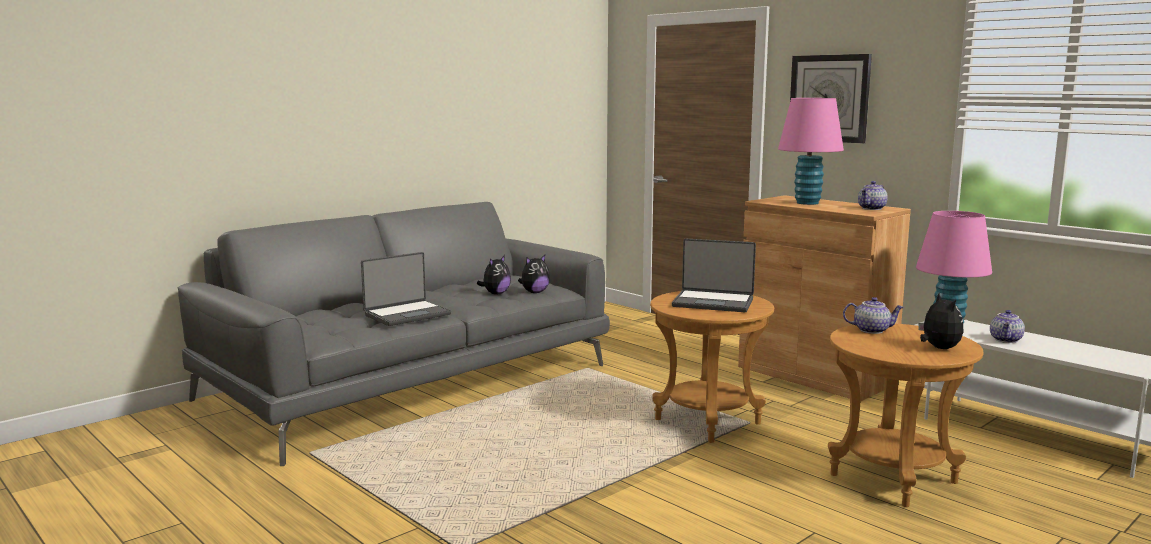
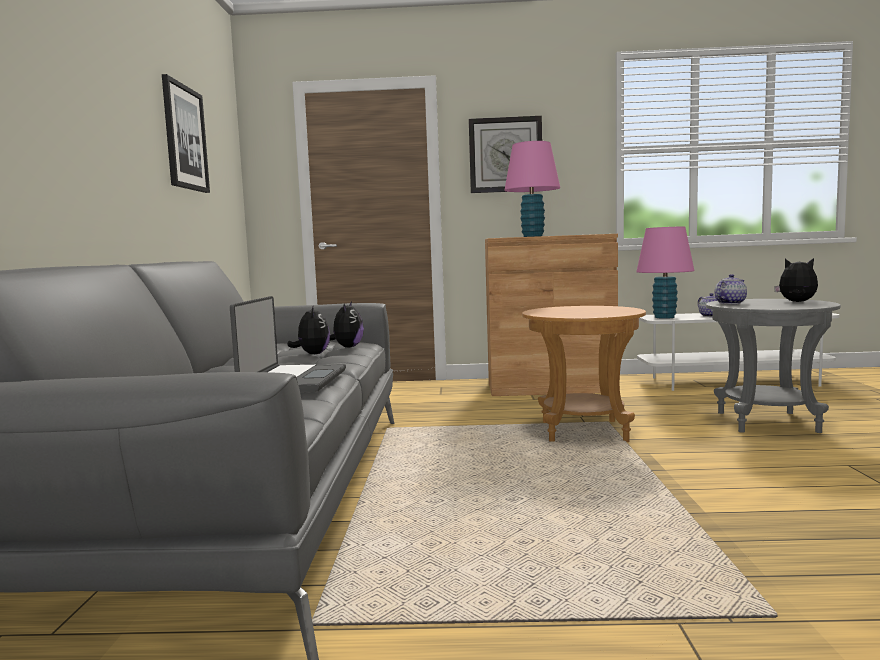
camera: 45 degrees left, 5 degrees down
(507, 92) = (185, 138): none -> picture
(713, 302) = (581, 310): laptop -> none
(872, 208) = (588, 234): teapot -> none
(893, 478) = (766, 422): brown side table -> grey side table

